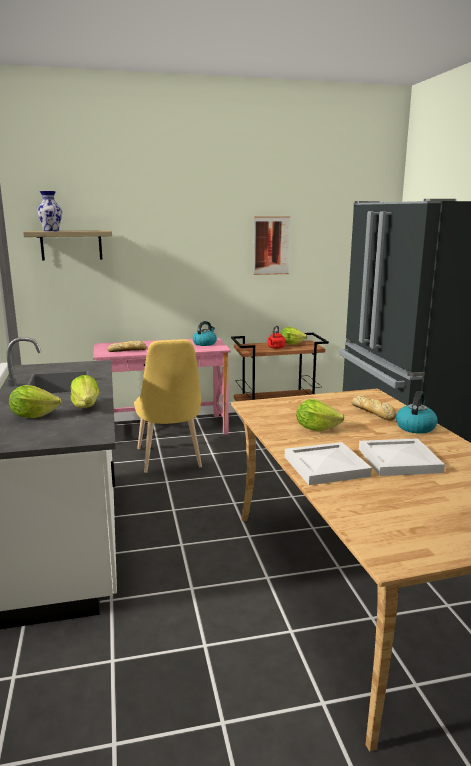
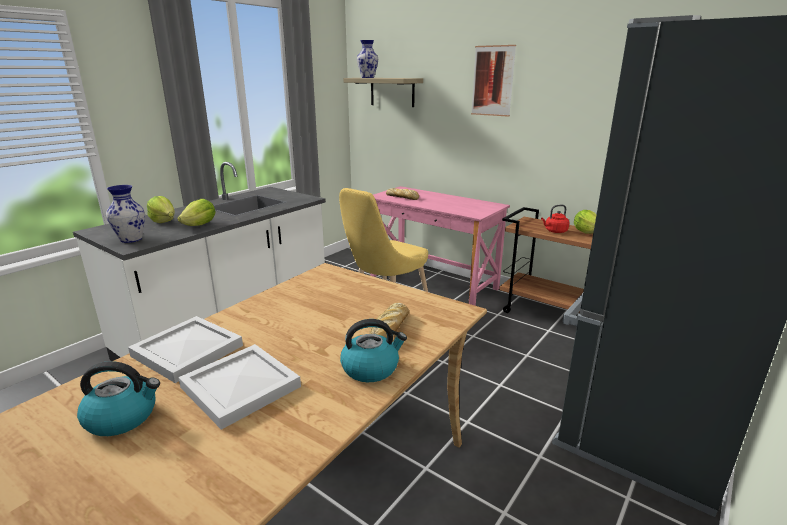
camera: 50 degrees right, 5 degrees up
(68, 434) = (130, 239): none -> vase
(205, 343) = (477, 207): kettle -> kettle (123, 417)
(271, 245) = (589, 102): picture -> picture (492, 81)
(316, 428) = (294, 316): lettuce -> none

